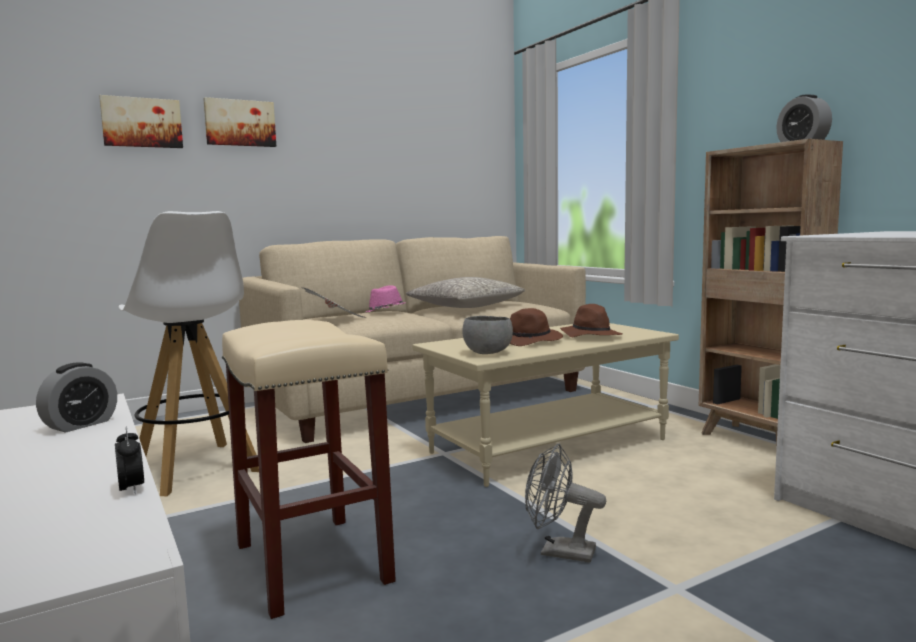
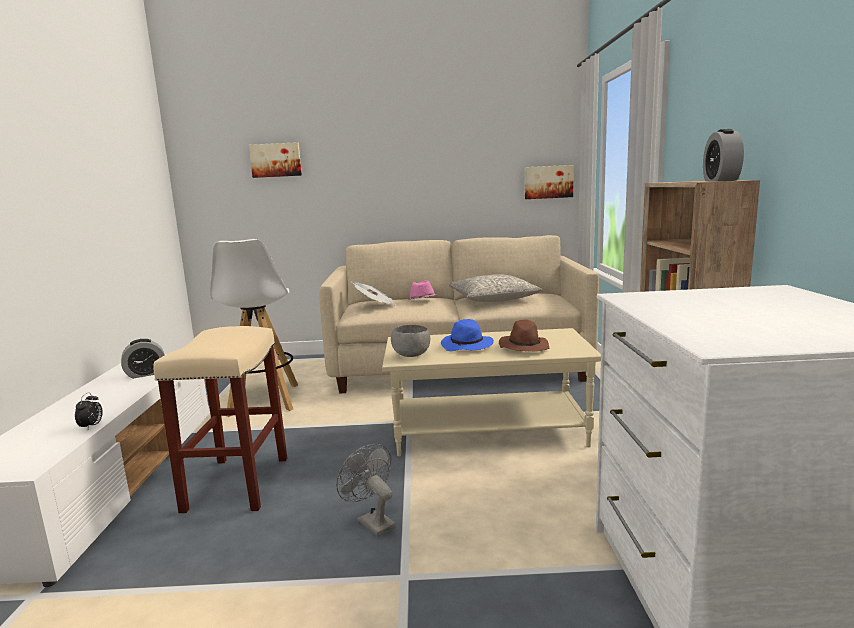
camera: 30 degrees right, 5 degrees up
(240, 123) = (340, 154): picture -> picture (548, 182)
(529, 341) = (467, 346): brown hat -> blue hat

